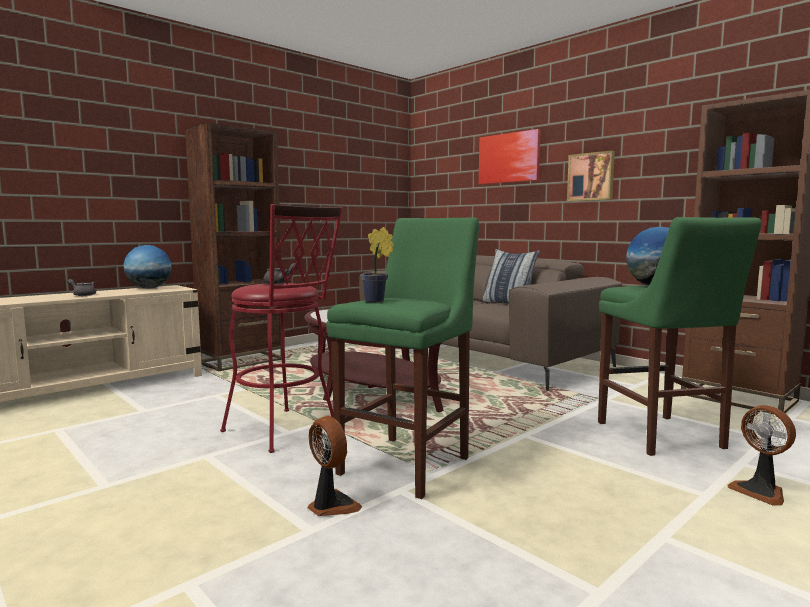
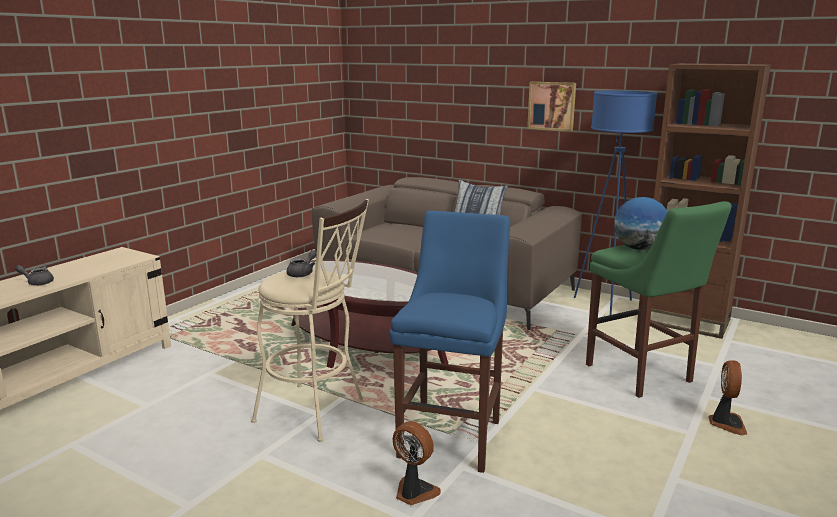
camera: 15 degrees left, 10 degrees up
(149, 288) = (99, 258): globe -> none
(241, 361) = (200, 319): brown bookcase -> none
(285, 431) = (317, 413): red stool -> beige stool
(377, 301) = (433, 307): potted plant -> none
(409, 463) = (452, 435): green stool -> blue stool
(509, 158) = (463, 75): picture -> none
(645, 380) = (604, 305): none -> blue floor lamp
(760, 491) = (726, 423): fan -> fan turned 120 degrees counterclockwise

